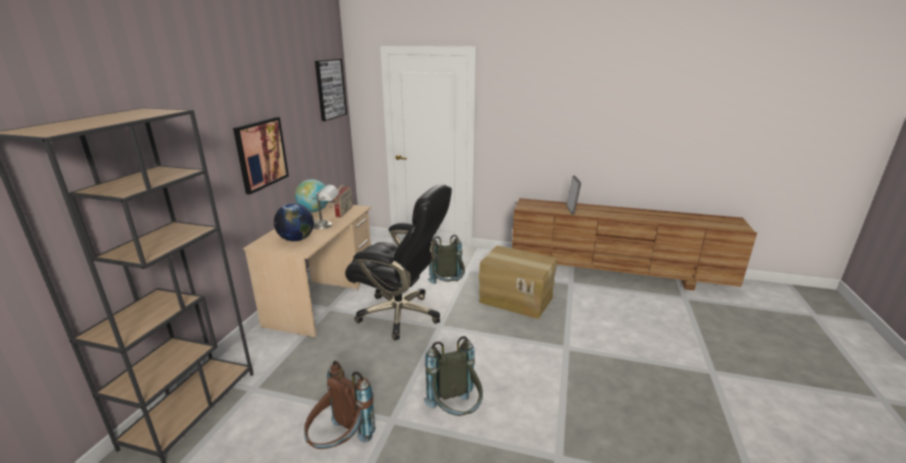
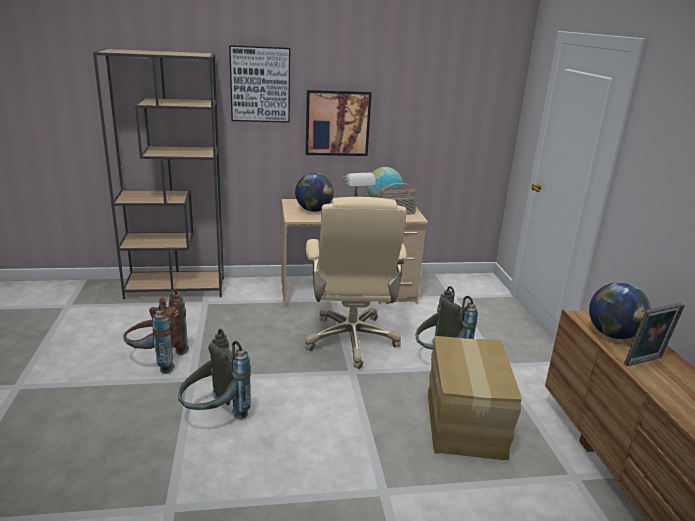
camera: 65 degrees right, 0 degrees up
(330, 89) = (483, 79): picture -> picture (260, 84)
(401, 317) = (350, 342): black office chair -> beige office chair
(544, 208) = (612, 335): none -> globe

